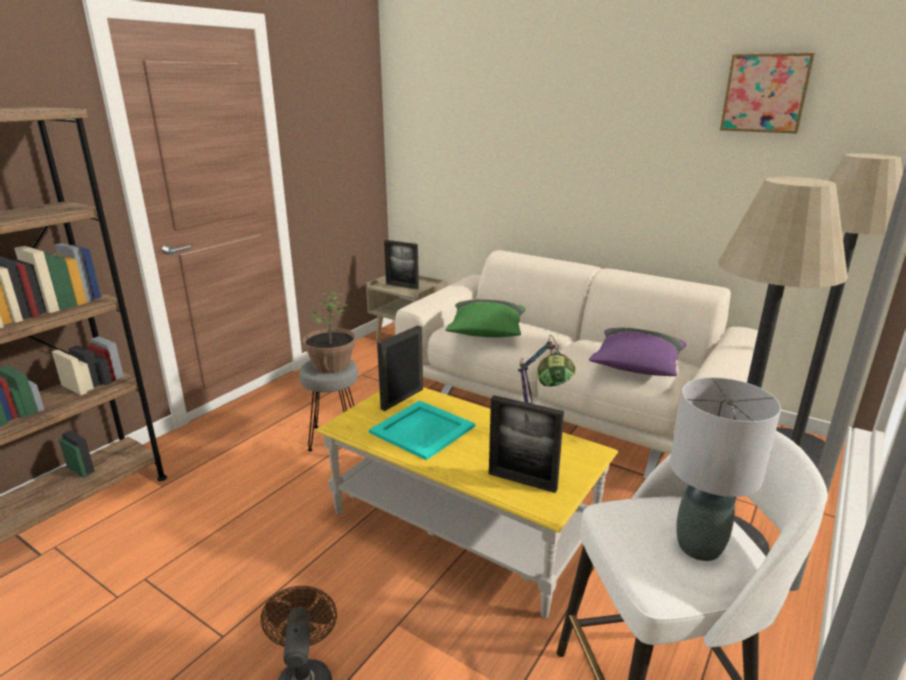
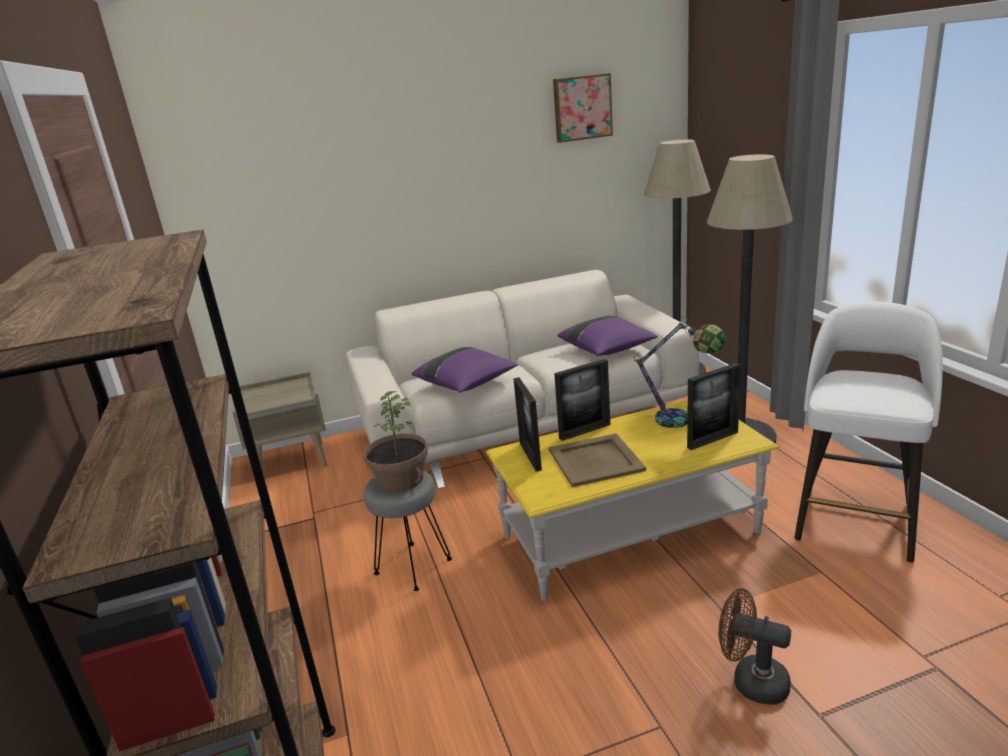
camera: 50 degrees left, 0 degrees up
(402, 286) = (274, 397): picture frame -> picture frame (585, 431)
(422, 429) = (594, 460): turquoise tray -> beige tray
(486, 333) = (466, 384): green pillow -> purple pillow
(700, 547) = (884, 385): grey table lamp -> none

